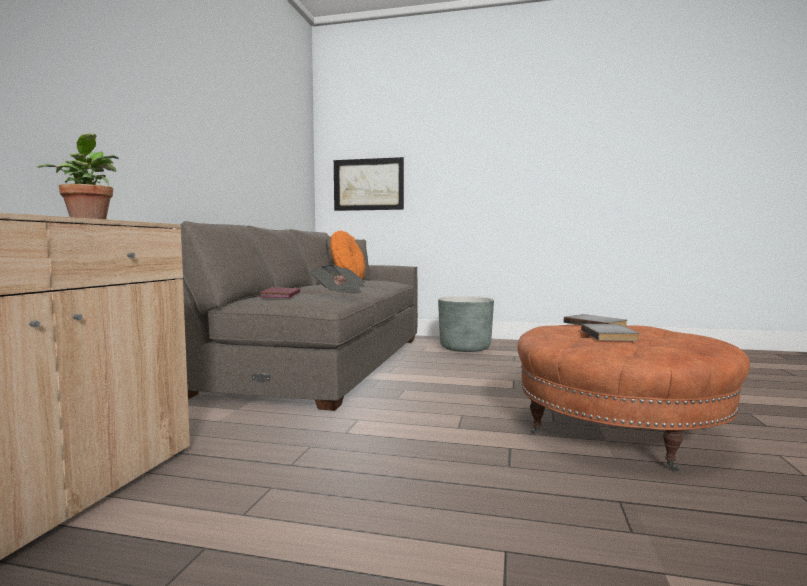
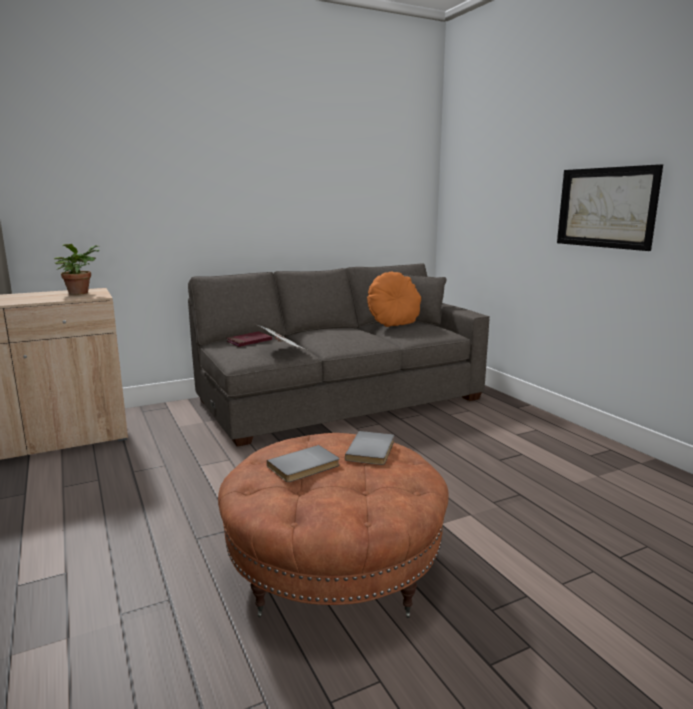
camera: 50 degrees right, 10 degrees up
(368, 184) = (477, 209): picture -> picture (606, 207)
(465, 348) = (501, 425): grey planter -> none

